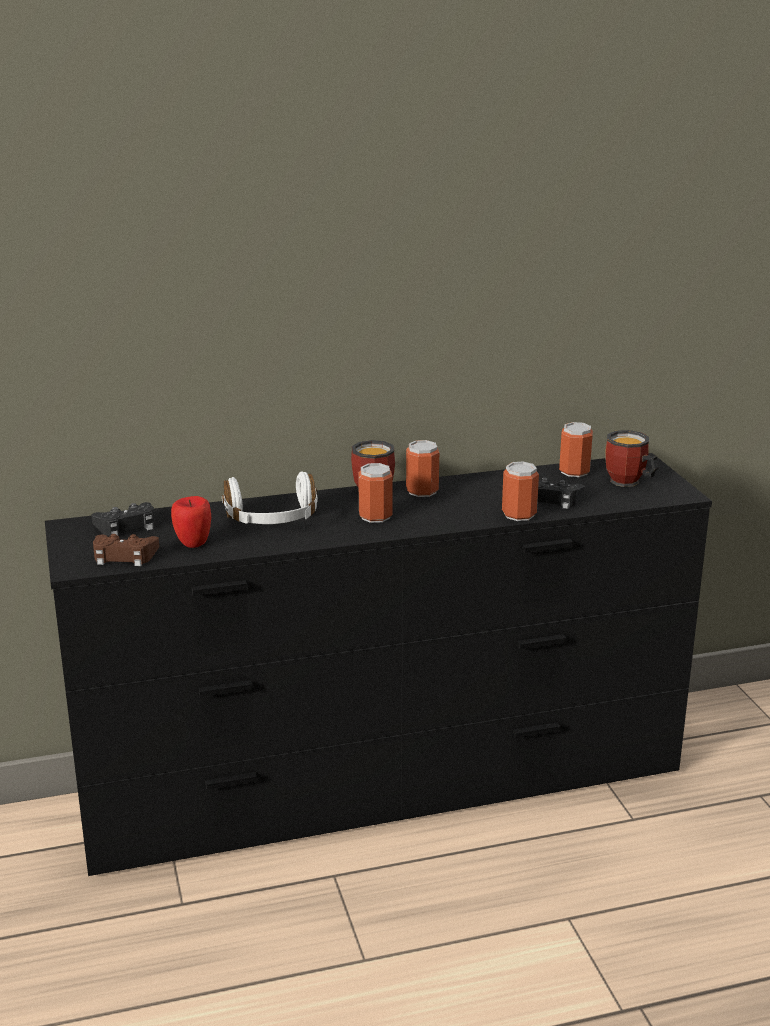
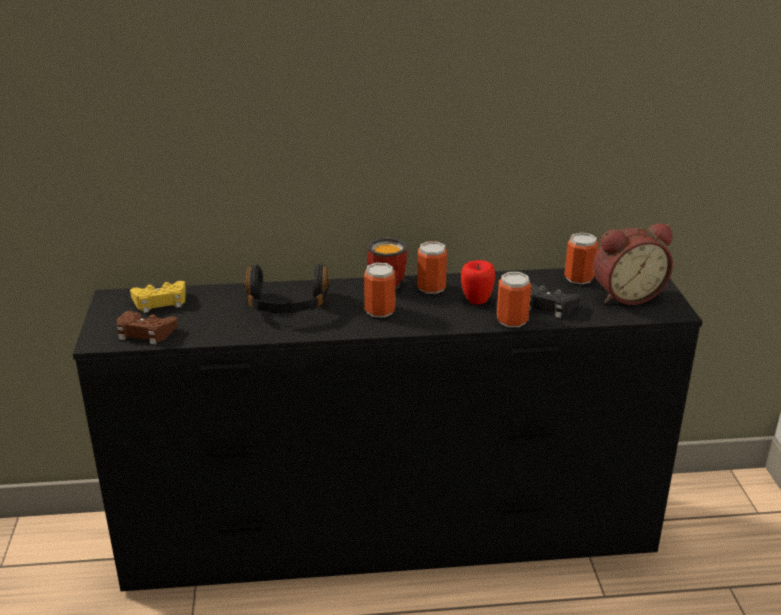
camera: 10 degrees right, 5 degrees up
(127, 526) = (160, 302): black game controller -> yellow game controller
(193, 543) = (209, 325): apple -> apple (476, 300)
(272, 520) = (287, 306): white headphones -> black headphones
(628, 483) = (626, 295): mug -> alarm clock

